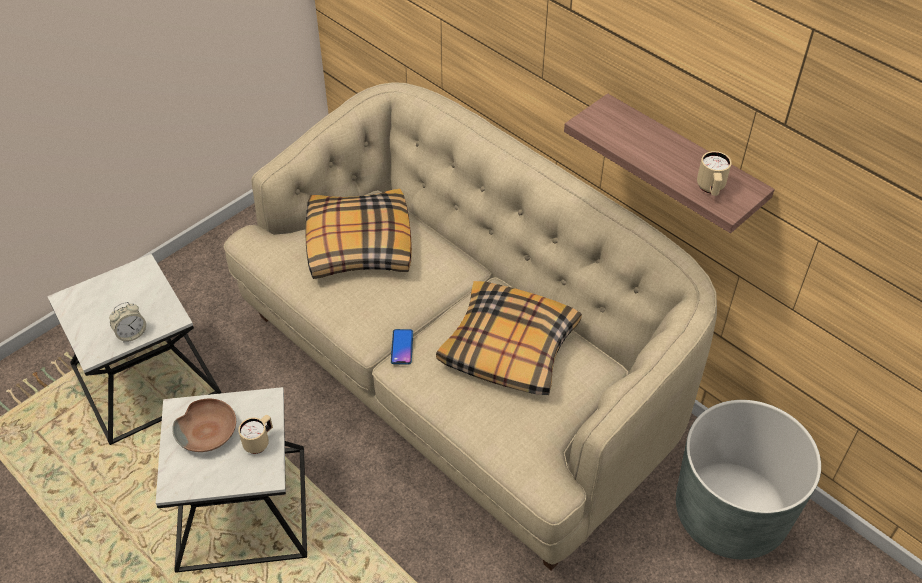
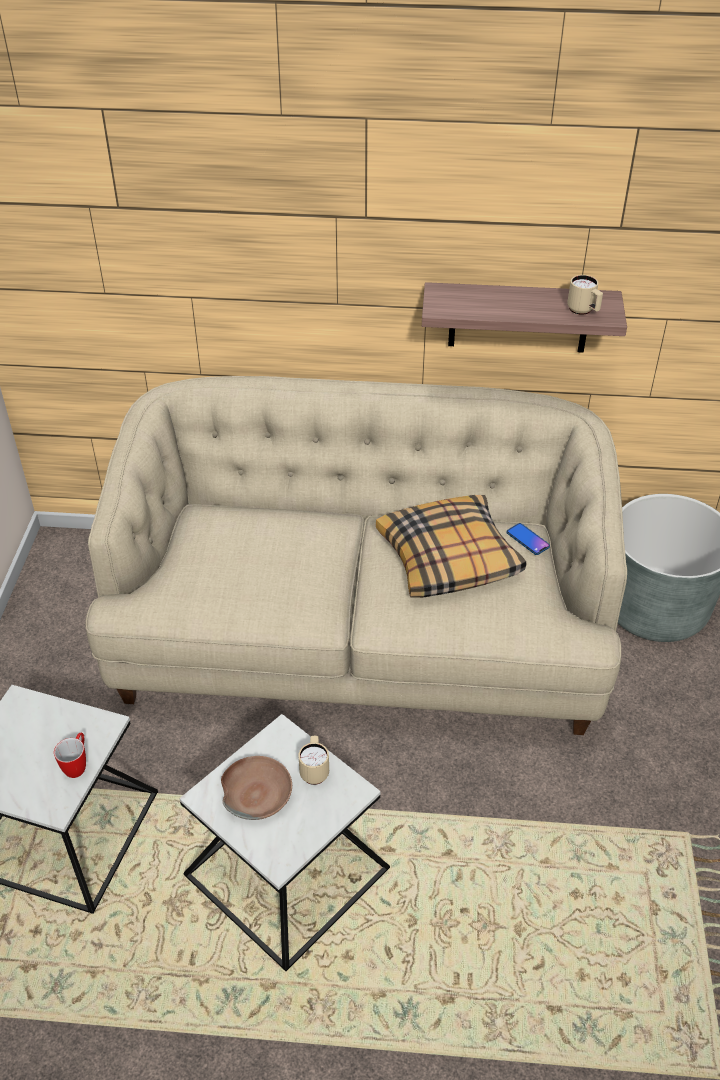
camera: 40 degrees left, 5 degrees down
(131, 334) = (78, 765): alarm clock -> mug
(358, 244) = (228, 554): pillow -> none
(402, 347) = (361, 611): phone -> phone (527, 539)

